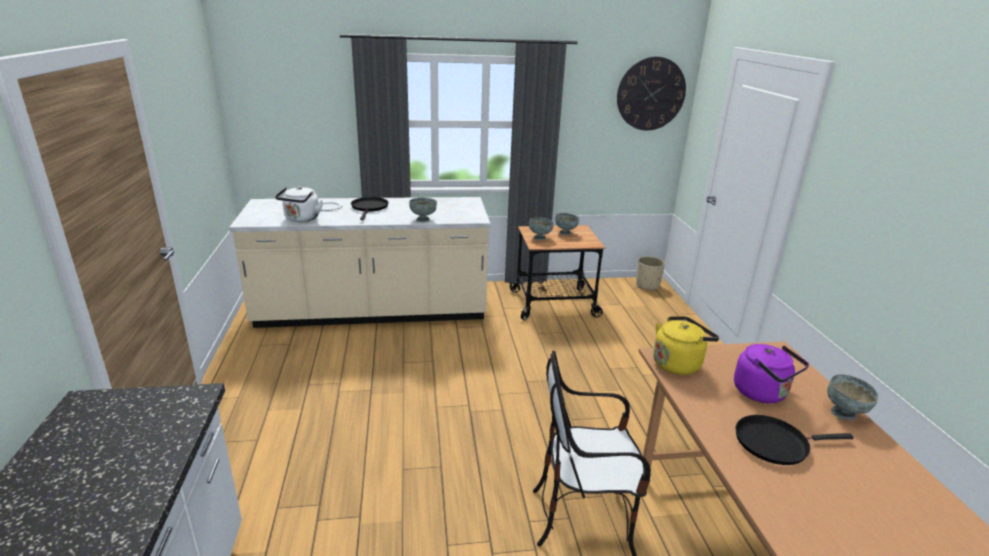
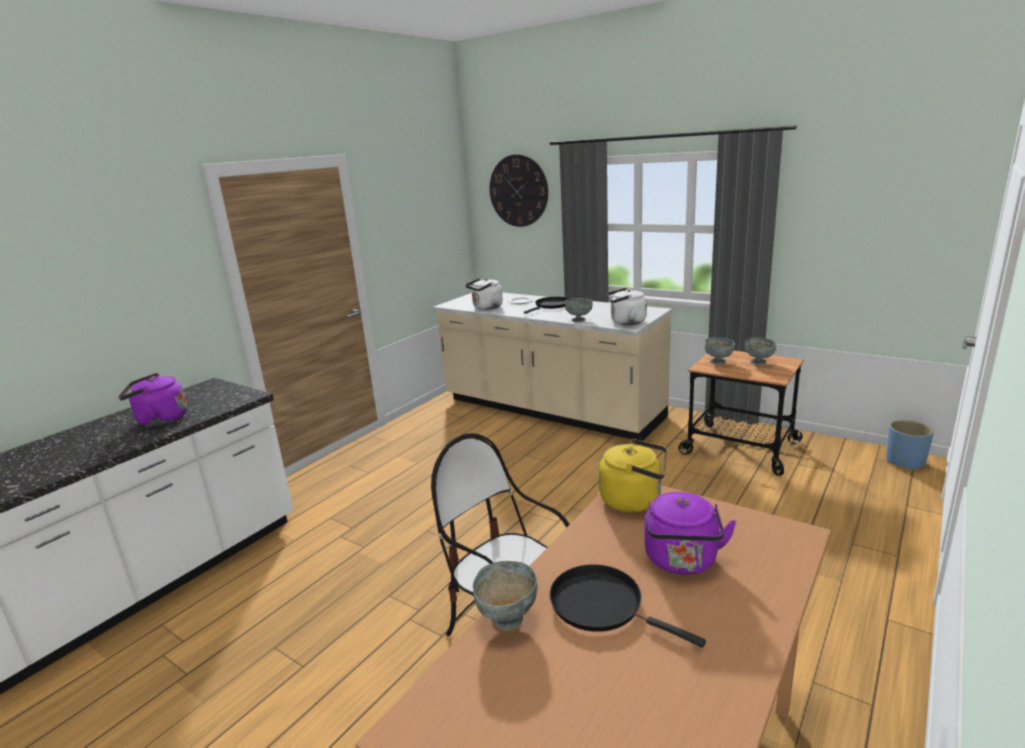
camera: 45 degrees right, 5 degrees down
(107, 479) = (159, 420): none -> purple kettle
(467, 216) = (626, 322): none -> white kettle
(647, 285) = (905, 462): beige planter -> blue planter
(651, 94) = (921, 189): wall clock -> wall clock (518, 191)
(844, 413) = (756, 626): grey bowl -> grey bowl (507, 619)

